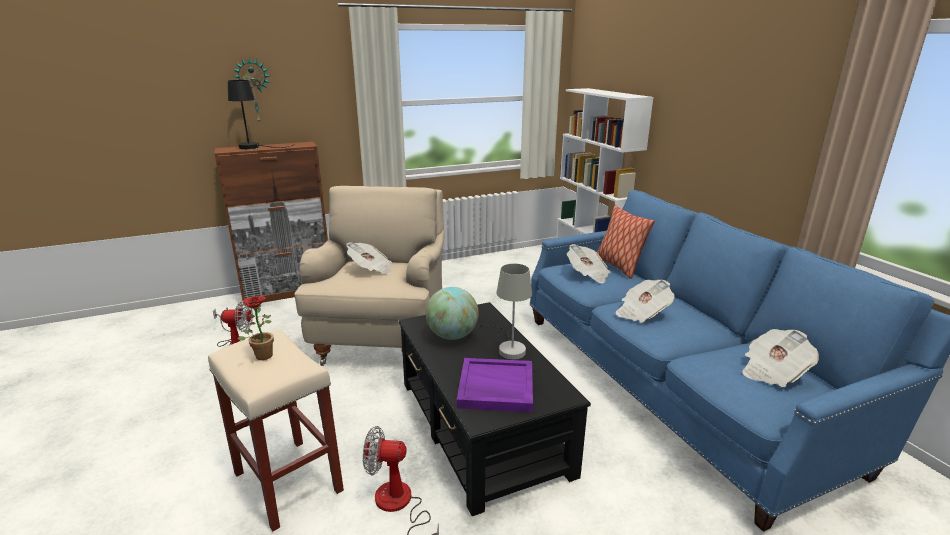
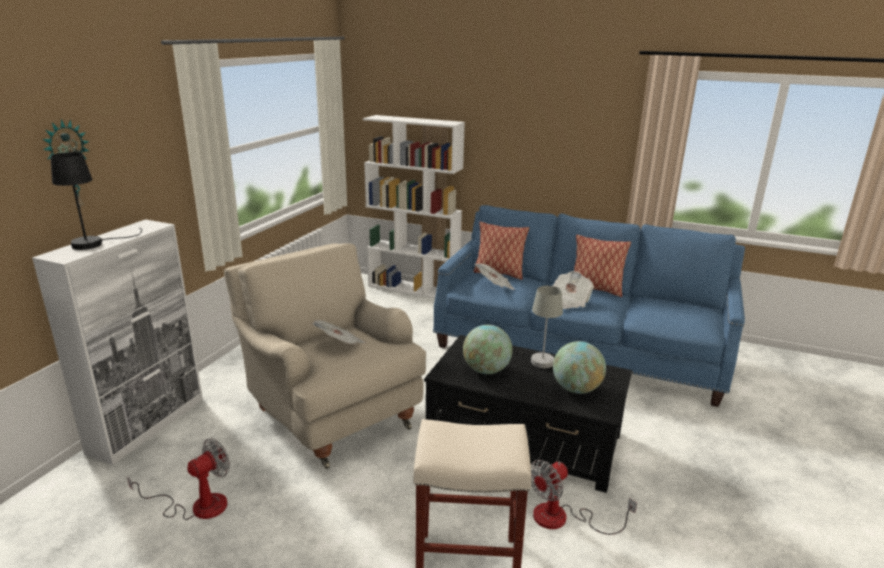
camera: 45 degrees left, 0 degrees up
(262, 354) = (462, 440): potted plant -> none
(289, 292) = (148, 424): brown cabinet -> white cabinet
(495, 388) = (576, 389): purple tray -> globe
(700, 314) = (595, 289): none -> pillow
(773, 372) = (678, 308): newspaper -> none

